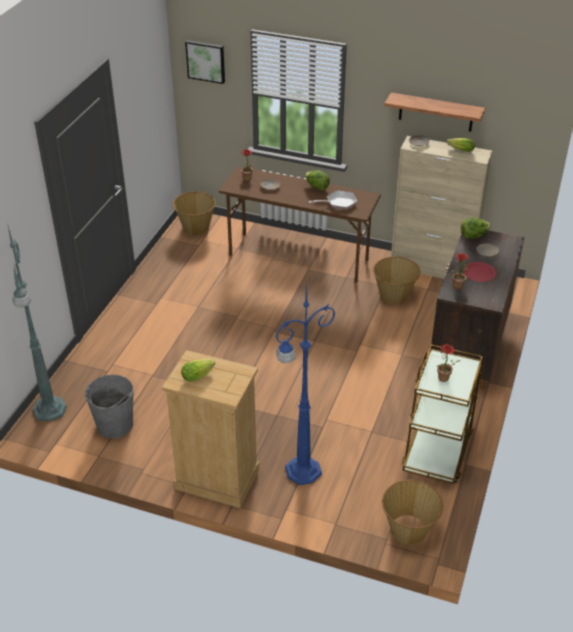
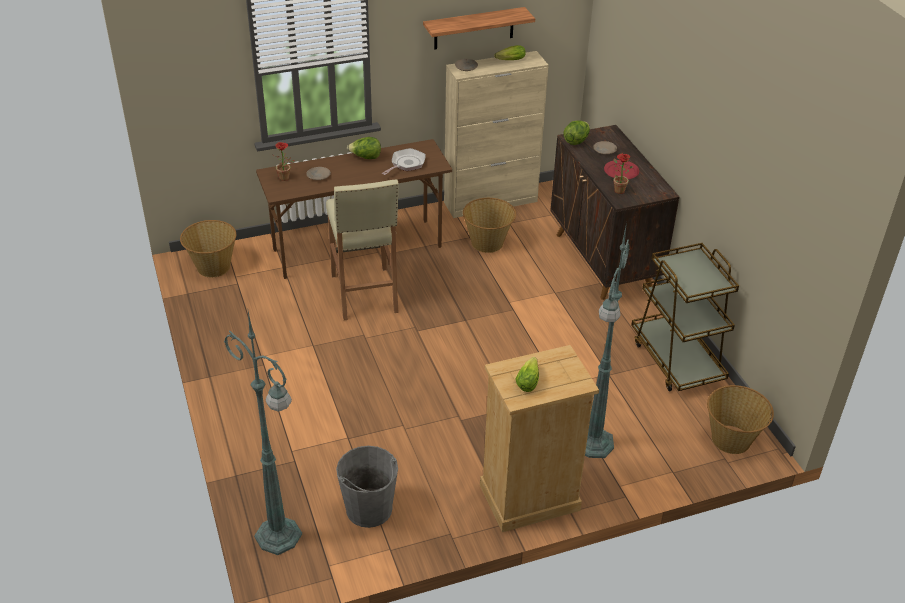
camera: 40 degrees left, 0 degrees up
(206, 61) = (188, 53): picture -> none
(268, 290) = (364, 294): none -> beige stool
(301, 471) = (592, 444): blue floor lamp -> green floor lamp
(443, 380) = (694, 279): potted plant -> none

